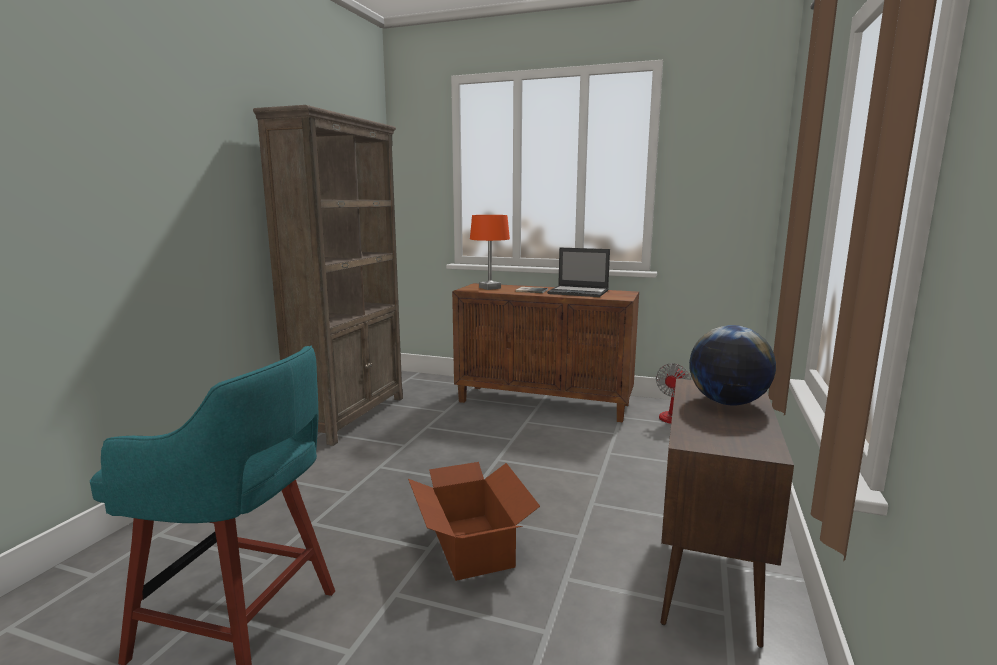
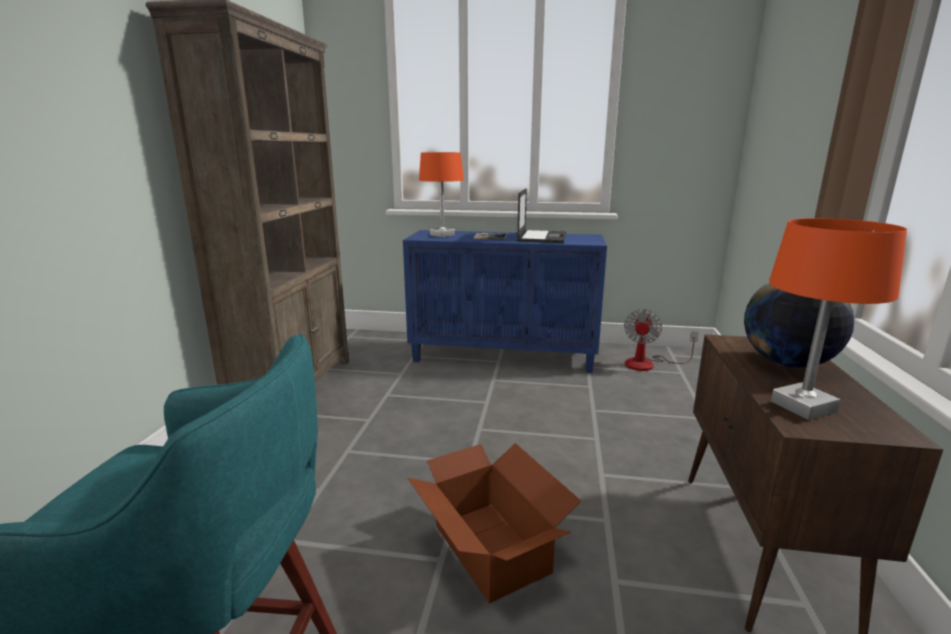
camera: 10 degrees left, 5 degrees up
(544, 403) = (504, 356): brown cabinet -> blue cabinet
(579, 292) = (542, 237): laptop -> laptop turned 90 degrees counterclockwise
(706, 431) = (803, 406): none -> orange table lamp

